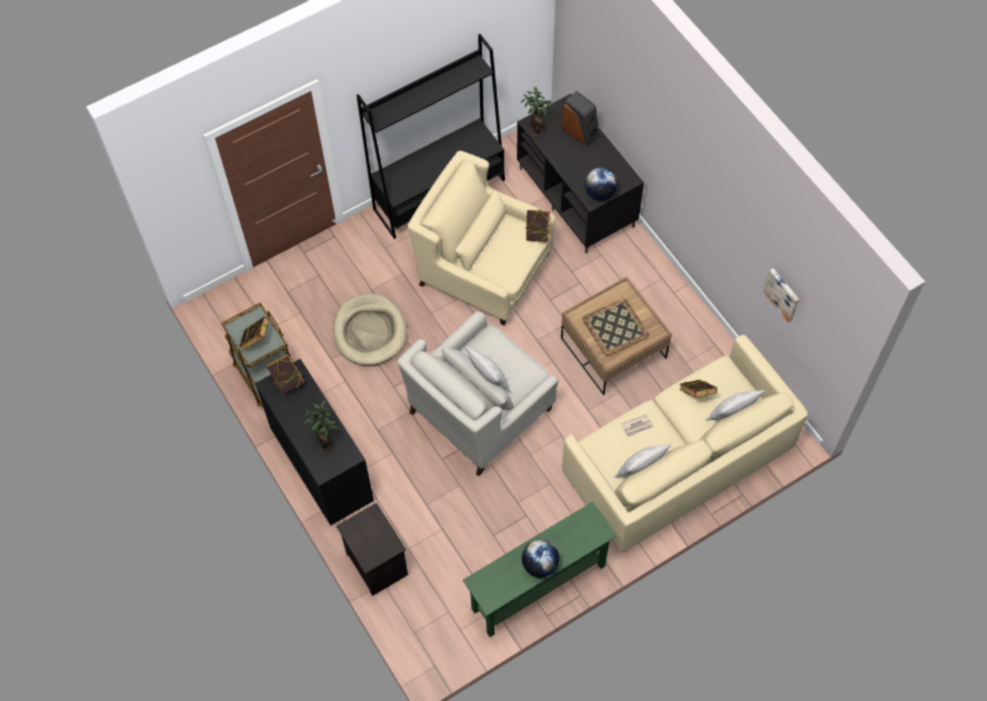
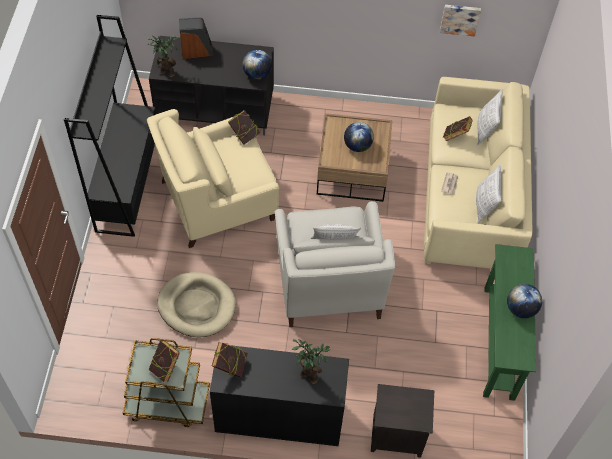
camera: 55 degrees left, 5 degrees down
(615, 326) = (357, 146): tray -> globe

